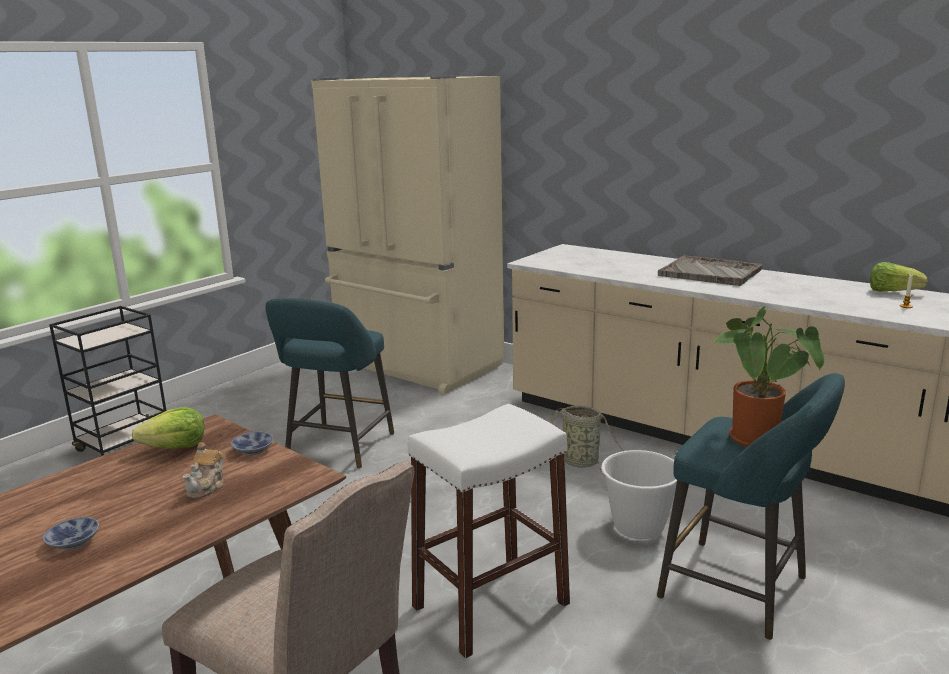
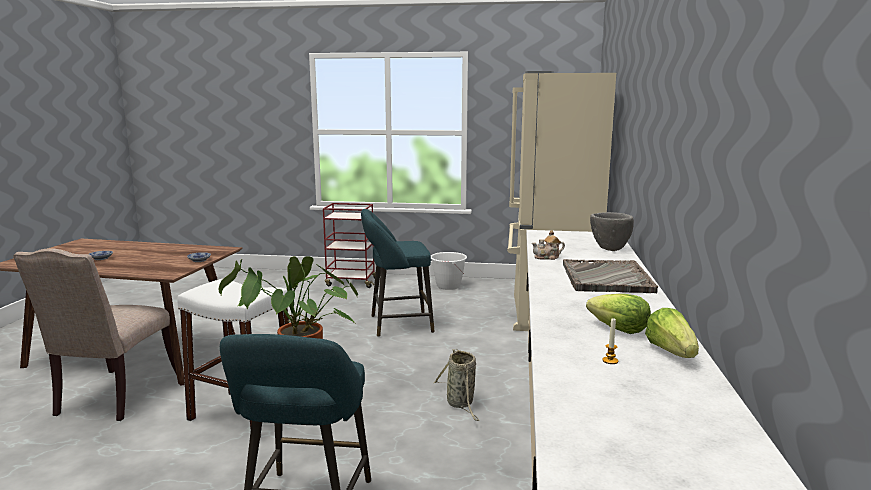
camera: 60 degrees right, 5 degrees down
(125, 445) = (351, 282): black cart -> red cart
(176, 447) = (198, 250): lettuce -> lettuce (619, 329)
(207, 487) = (154, 263): teapot -> teapot (547, 257)
(617, 256) = (609, 248): none -> grey bowl
(638, 526) = (377, 447): white bucket -> white bucket (448, 286)

